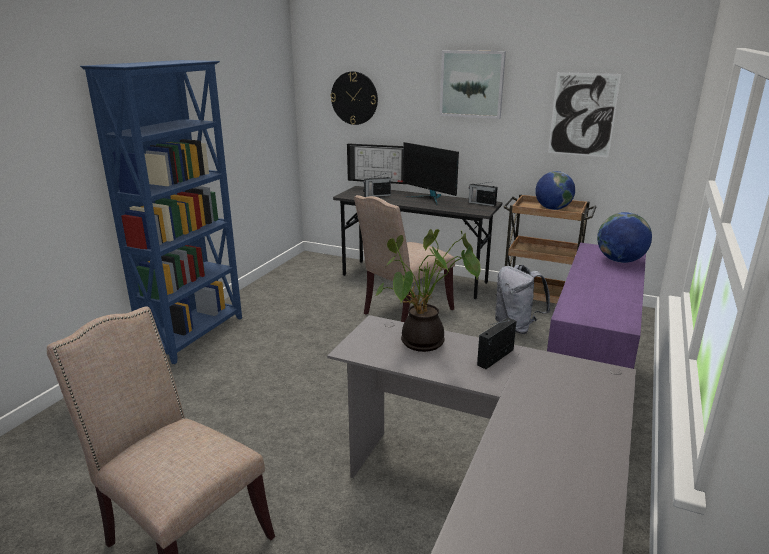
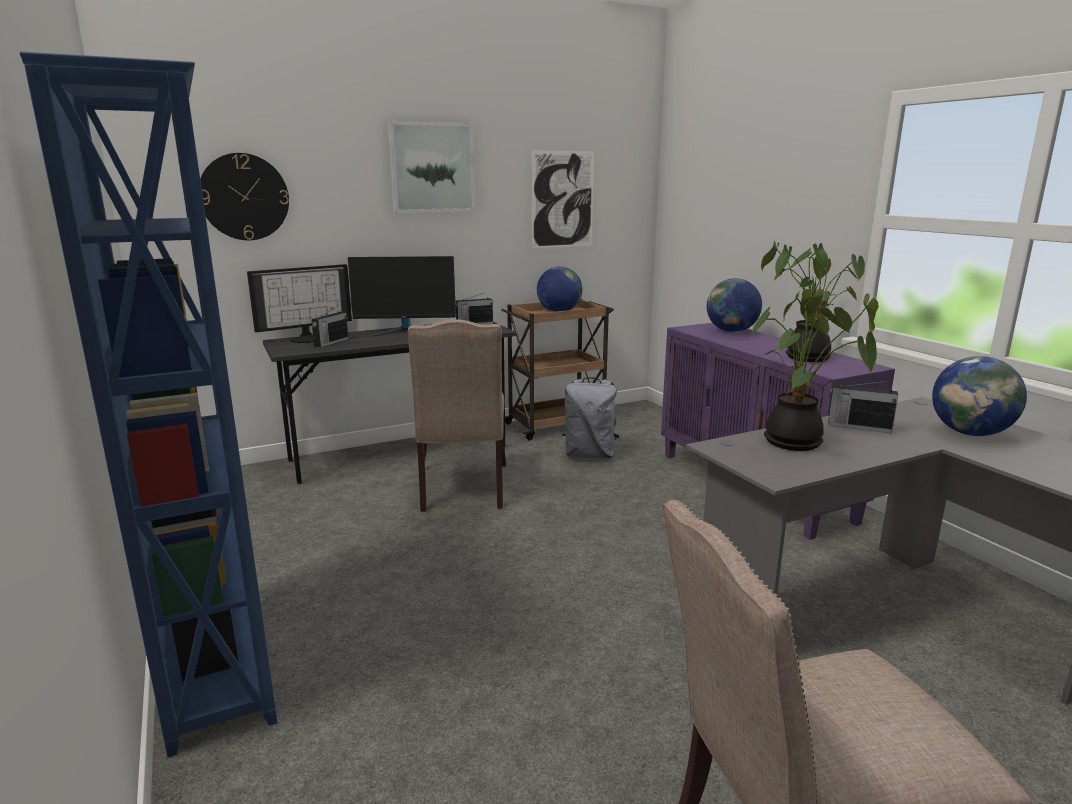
camera: 50 degrees left, 5 degrees down
(496, 357) = (857, 427): radio -> radio turned 60 degrees counterclockwise
(562, 403) = (970, 433): none -> globe
(600, 298) = (806, 356): none -> potted plant

